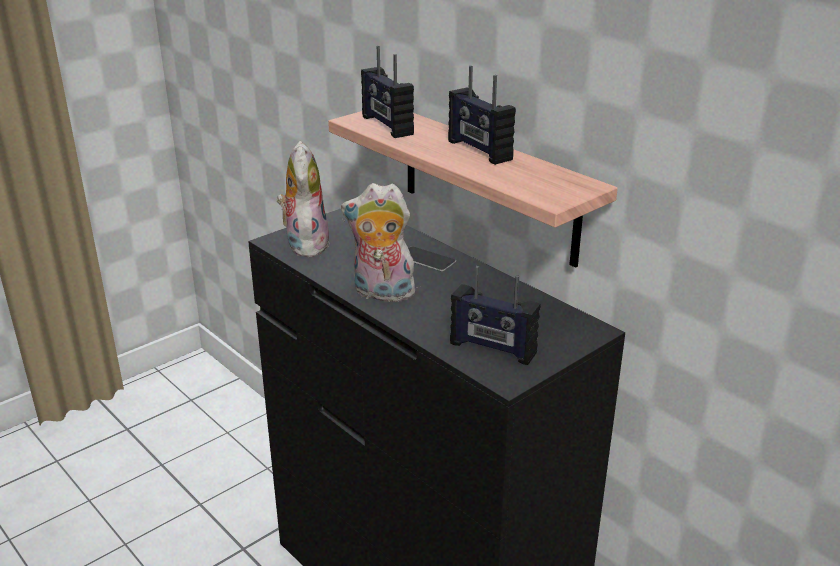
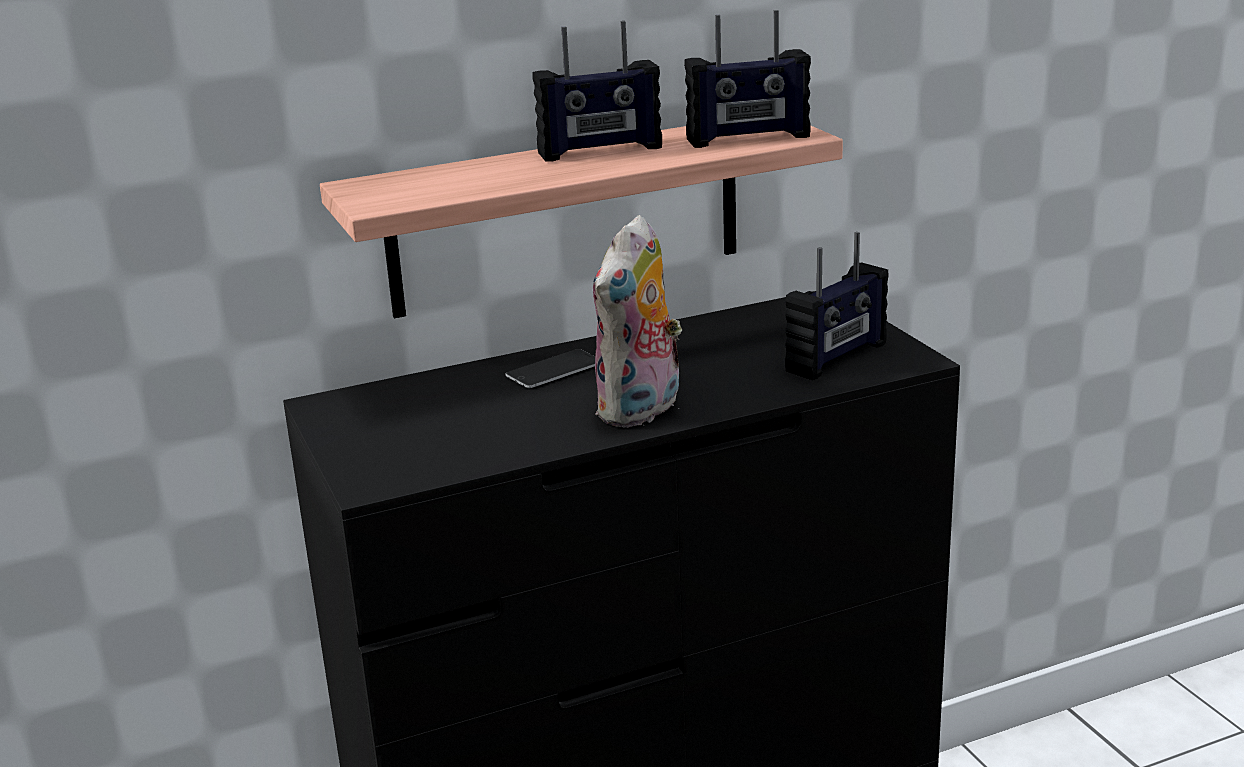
camera: 70 degrees left, 5 degrees down
(305, 244) = (412, 456): plush toy -> none
(386, 126) = (434, 188): radio -> radio (748, 139)

